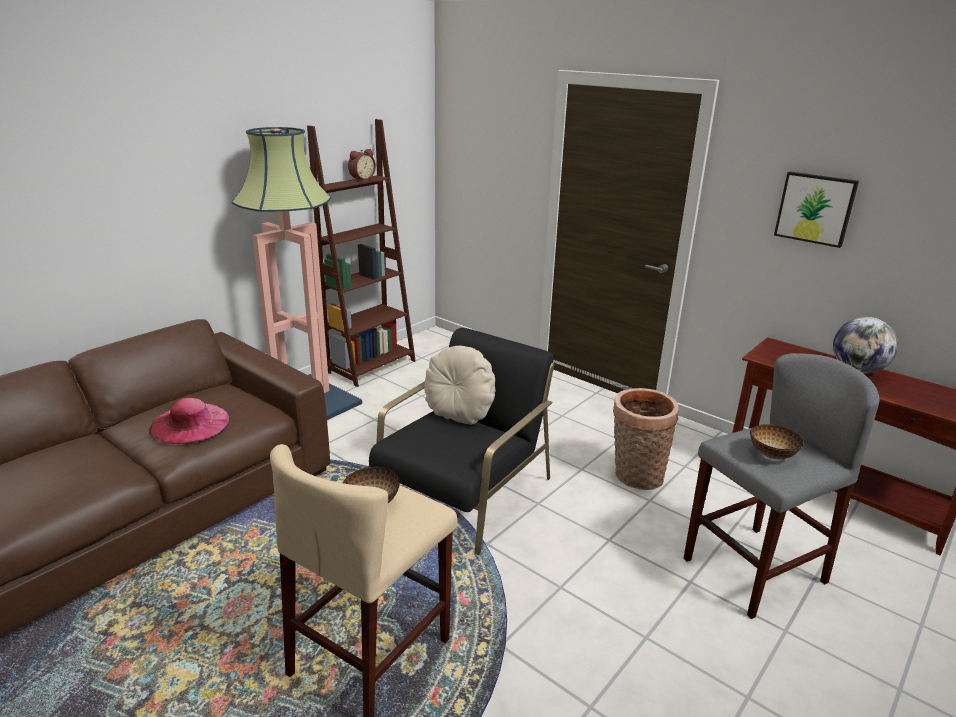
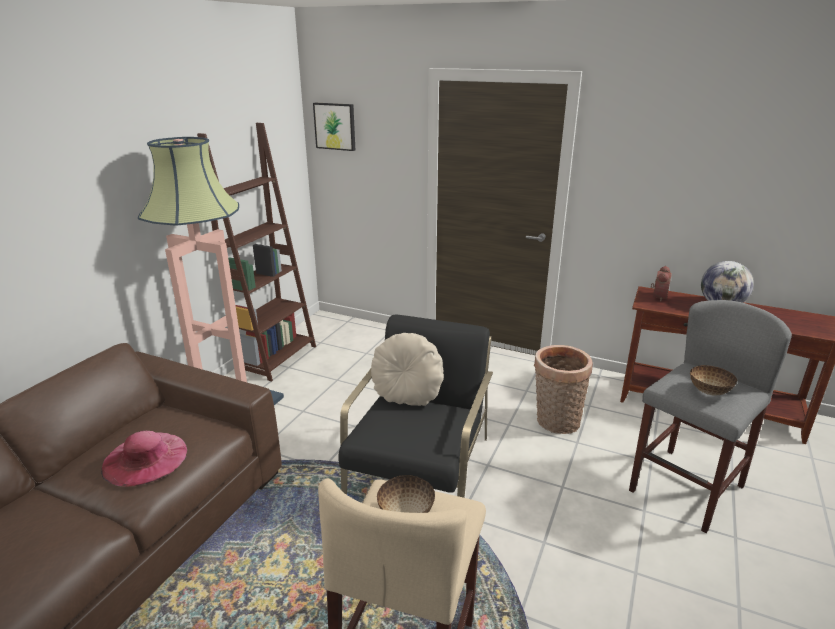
camera: 15 degrees left, 0 degrees up
(361, 179) = (250, 181): alarm clock -> alarm clock (657, 297)
(815, 208) = (673, 175): picture -> picture (335, 126)

